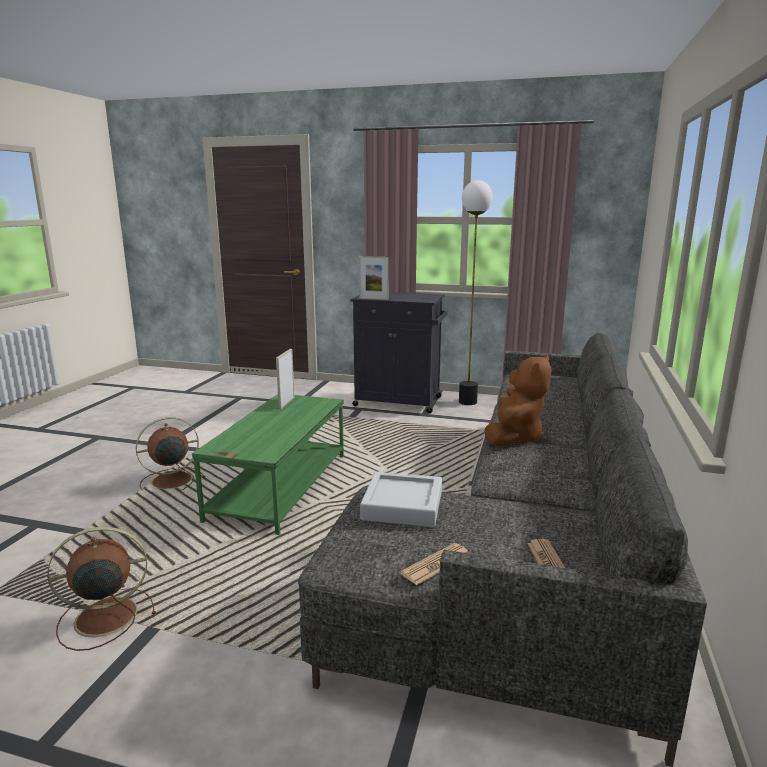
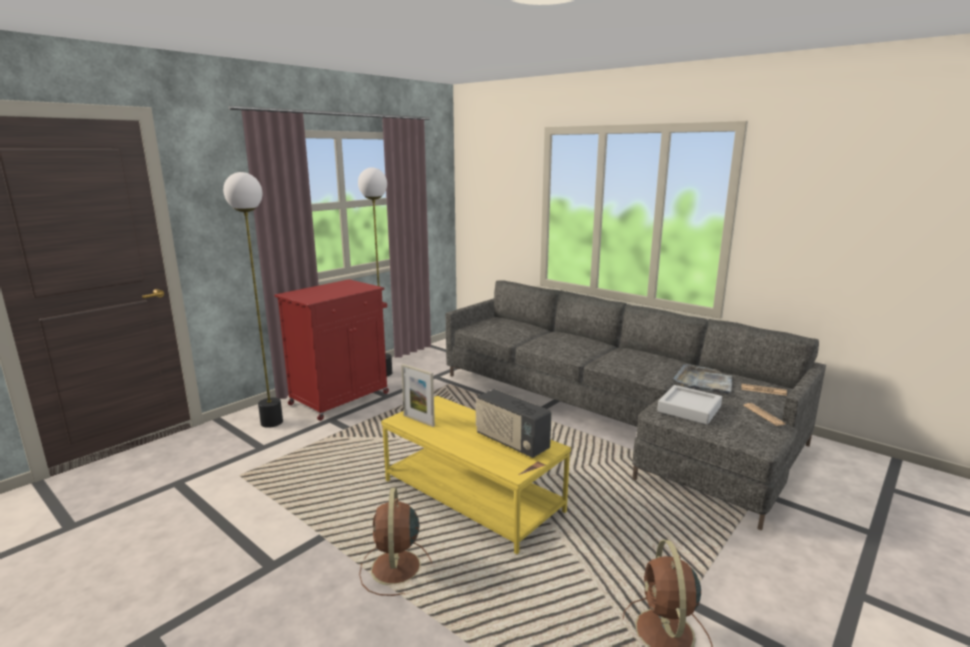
camera: 65 degrees left, 0 degrees up
(268, 439) = (511, 442): none -> radio
(280, 487) = (473, 496): green coffee table -> yellow coffee table
(336, 394) = (272, 422): none -> floor lamp
(373, 299) = (327, 298): picture frame -> none
(399, 402) = (341, 398): black cabinet -> red cabinet
(514, 437) = (593, 358): brown plush toy -> none
(520, 511) = (704, 382): none -> grey tray

